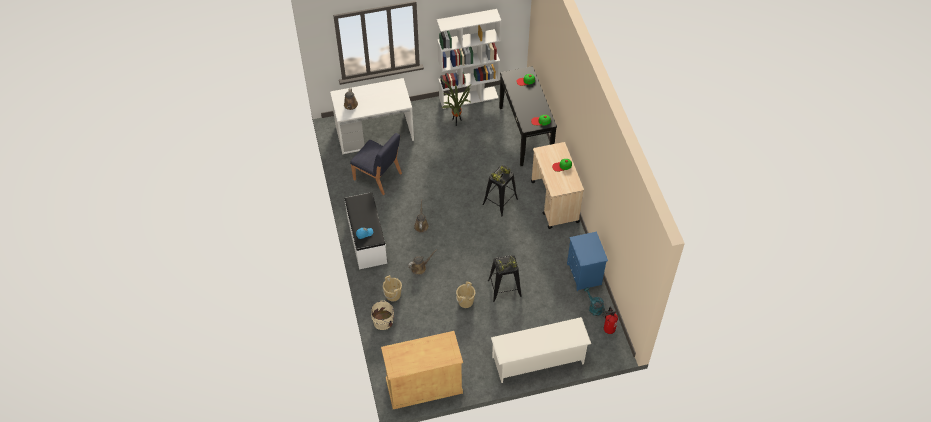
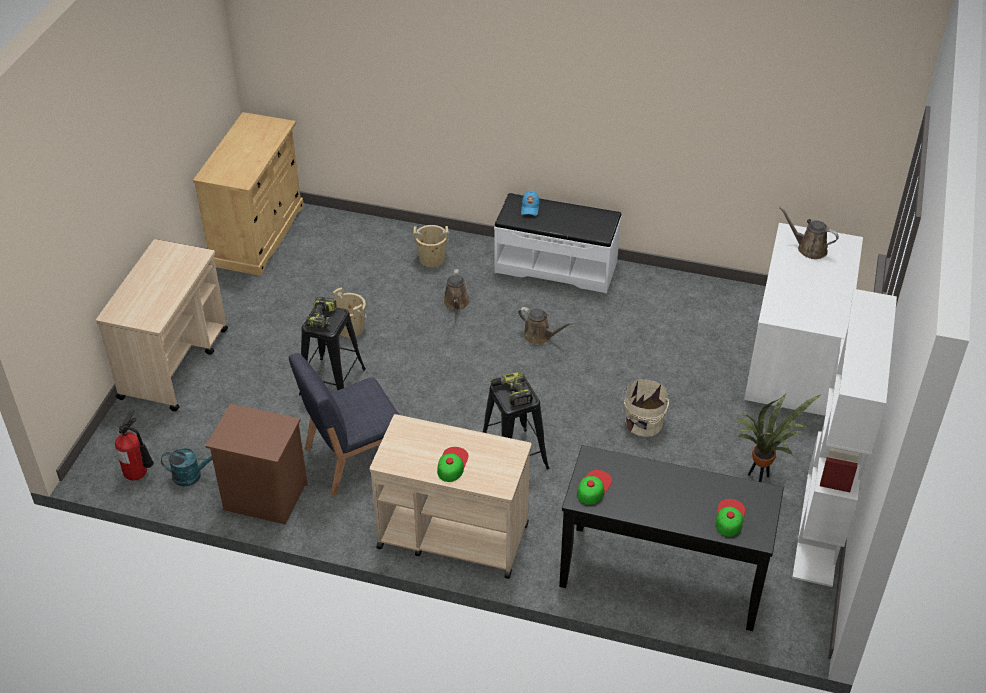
camera: 120 degrees right, 10 degrees down
(378, 177) = (683, 323): blue chair -> blue chair (353, 457)
(384, 321) = (395, 235): beige bucket -> beige bucket (643, 423)
(538, 360) = (175, 363): white shoe rack -> beige cart
(585, 275) = (263, 497): blue nightstand -> brown nightstand

